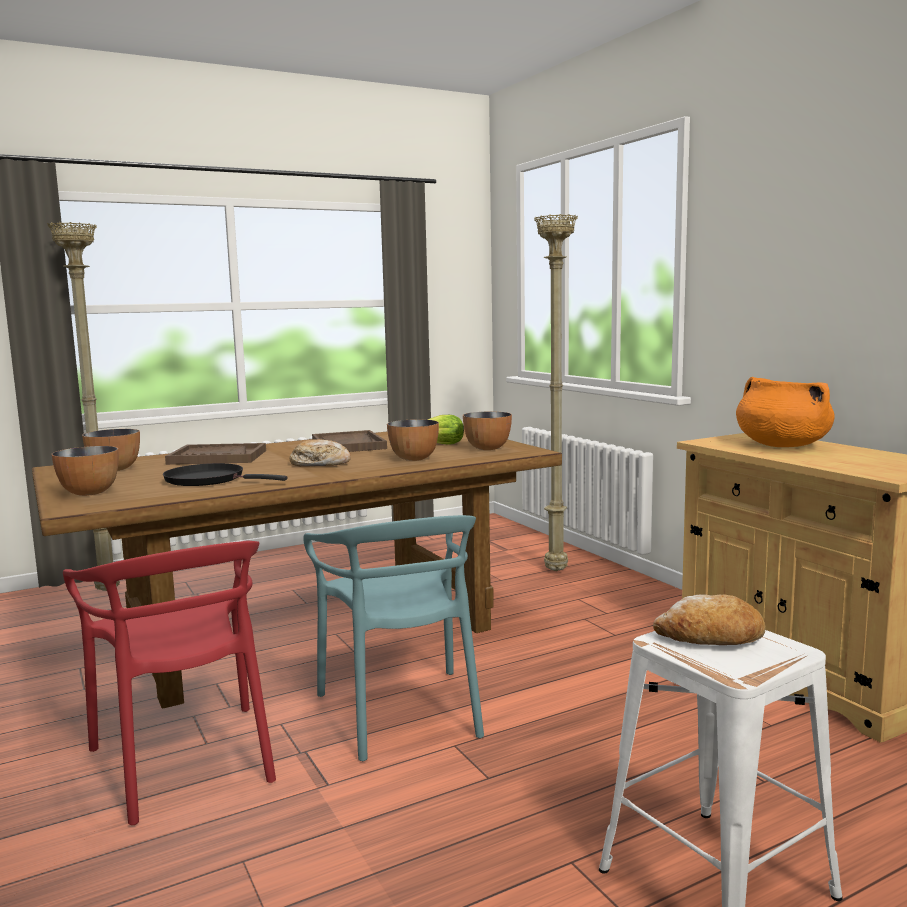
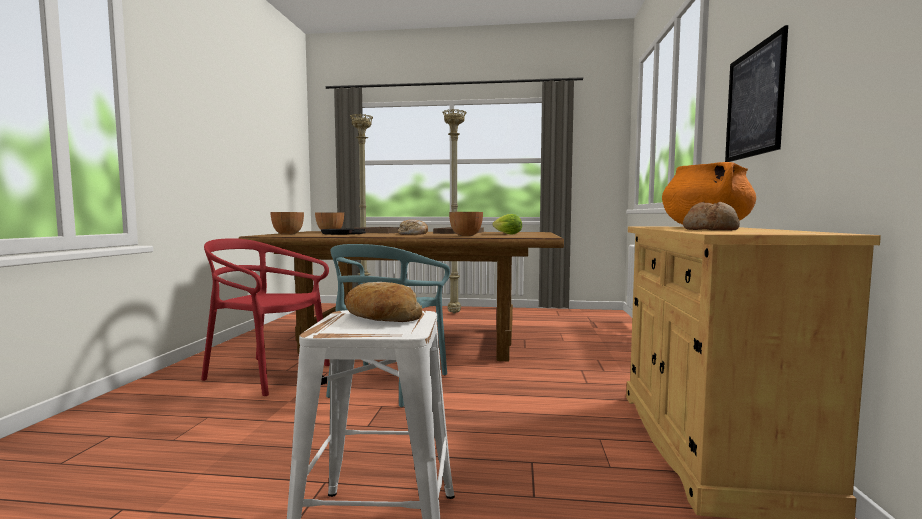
camera: 35 degrees right, 5 degrees down
(186, 761) = (266, 374): red chair -> red chair turned 105 degrees clockwise
(488, 448) = (525, 235): bowl -> none
(554, 570) = (609, 343): beige floor lamp -> beige floor lamp (454, 313)
(792, 300) = (754, 102): none -> picture
(829, 459) = (711, 229): none -> bread

